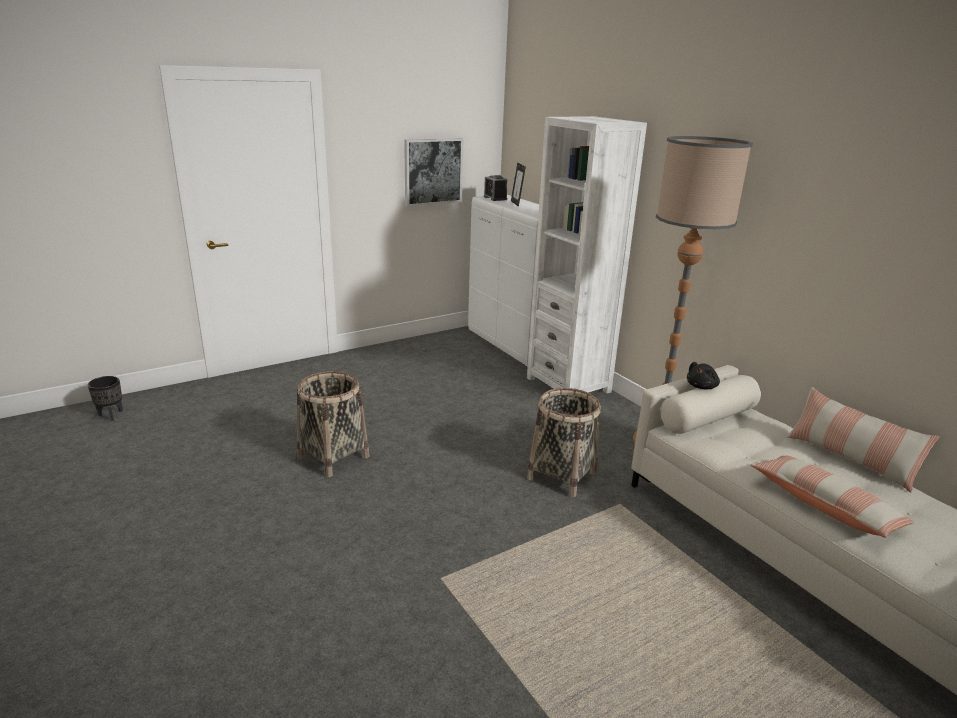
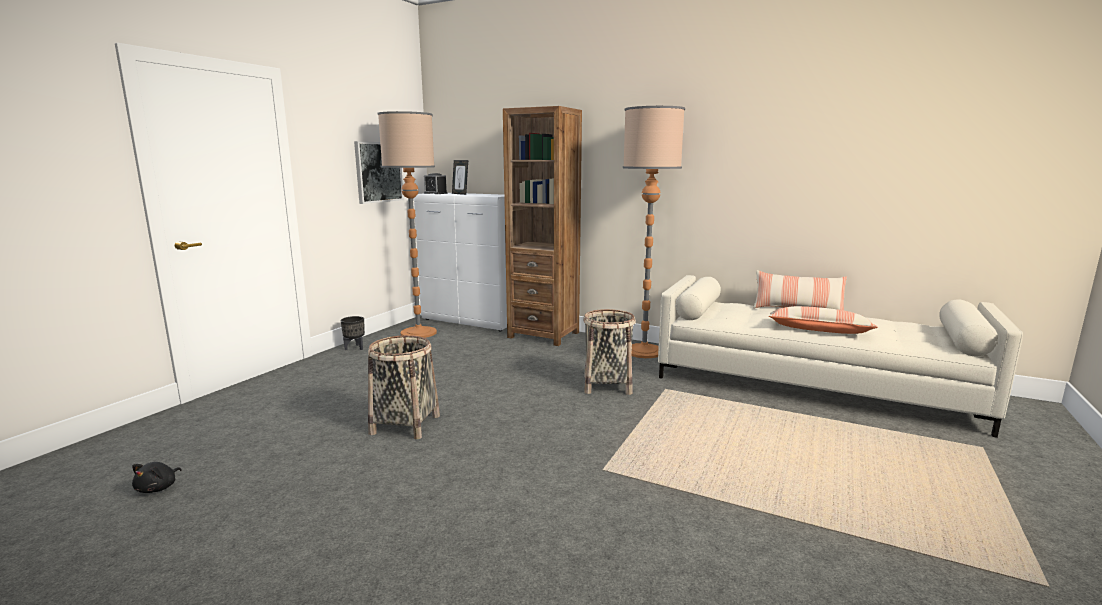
camera: 30 degrees left, 10 degrees down
(111, 415) = (82, 464): black planter -> black planter (355, 348)
(449, 348) = (419, 333): none -> floor lamp
(568, 385) = (543, 335): white bookcase -> brown bookcase
(702, 386) = (691, 285): black plush toy -> black plush toy (158, 488)

